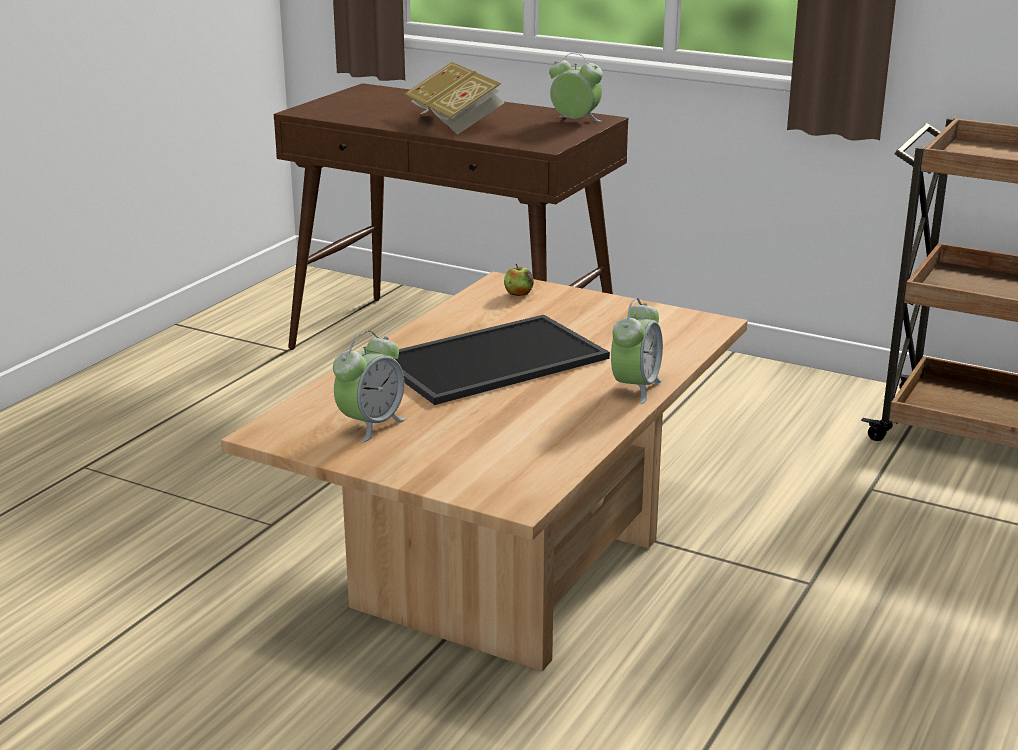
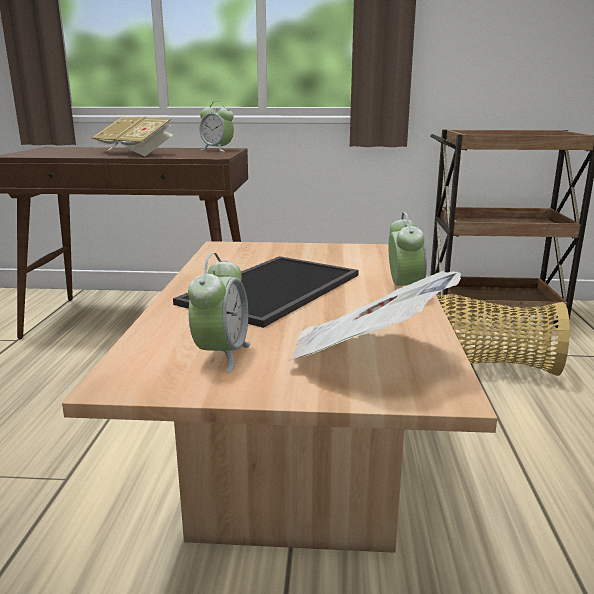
camera: 25 degrees left, 5 degrees down
(491, 453) = (363, 356): none -> newspaper
(518, 294) = (241, 250): apple -> none
(575, 121) = (217, 150): alarm clock -> alarm clock turned 150 degrees counterclockwise
(876, 512) = (484, 365): none -> basket

